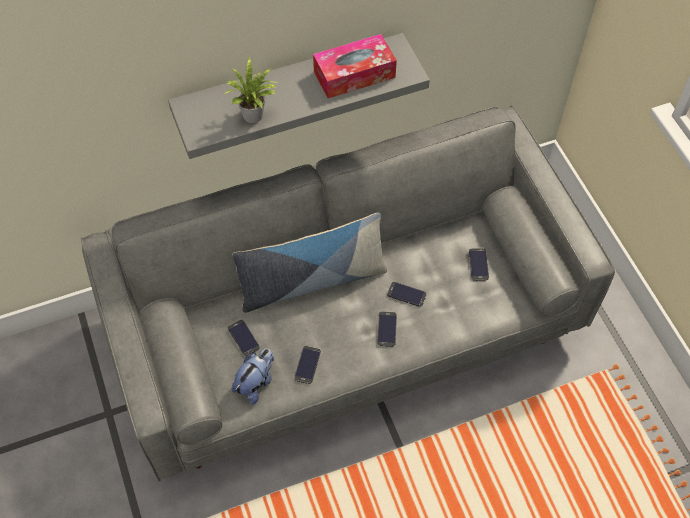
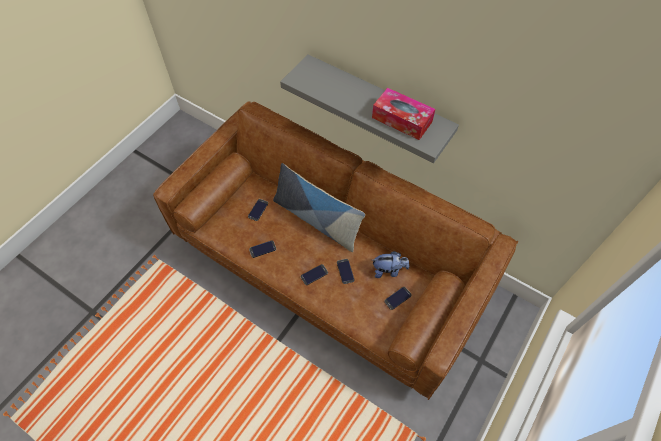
camera: 55 degrees right, 0 degrees up
(255, 116) = (328, 94): potted plant -> none
(256, 383) = (235, 232): plush toy -> plush toy (388, 270)
(345, 329) = (330, 267): grey sofa -> brown sofa

